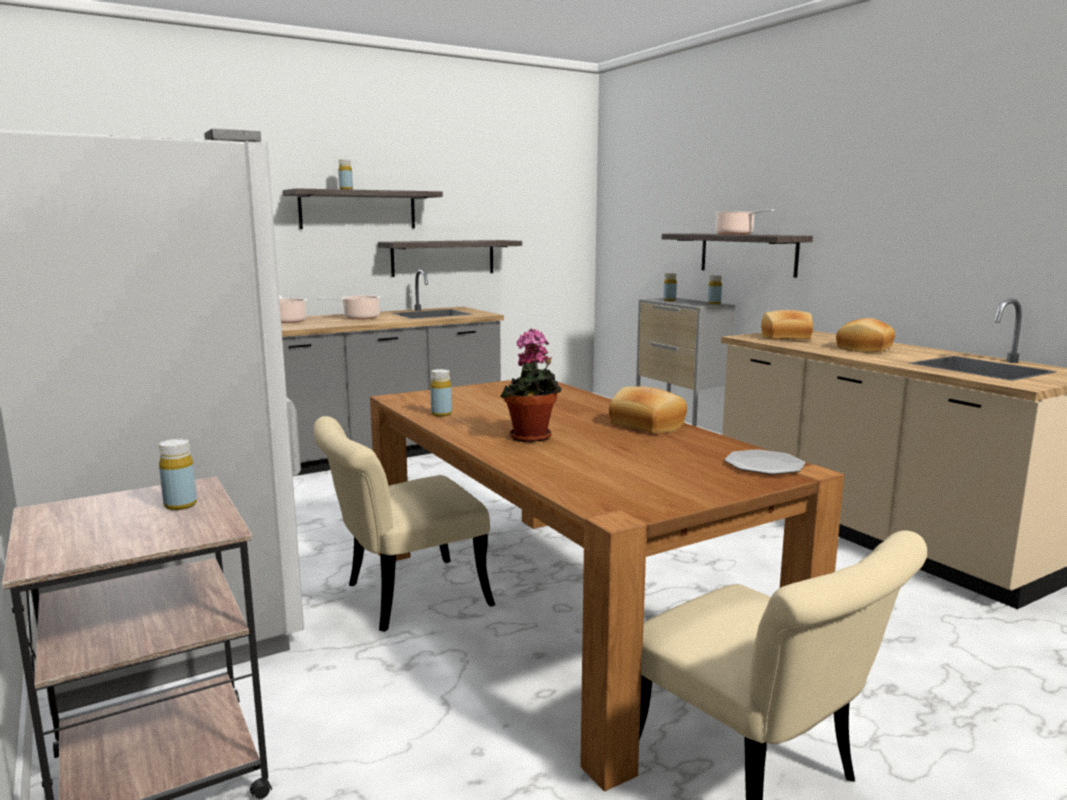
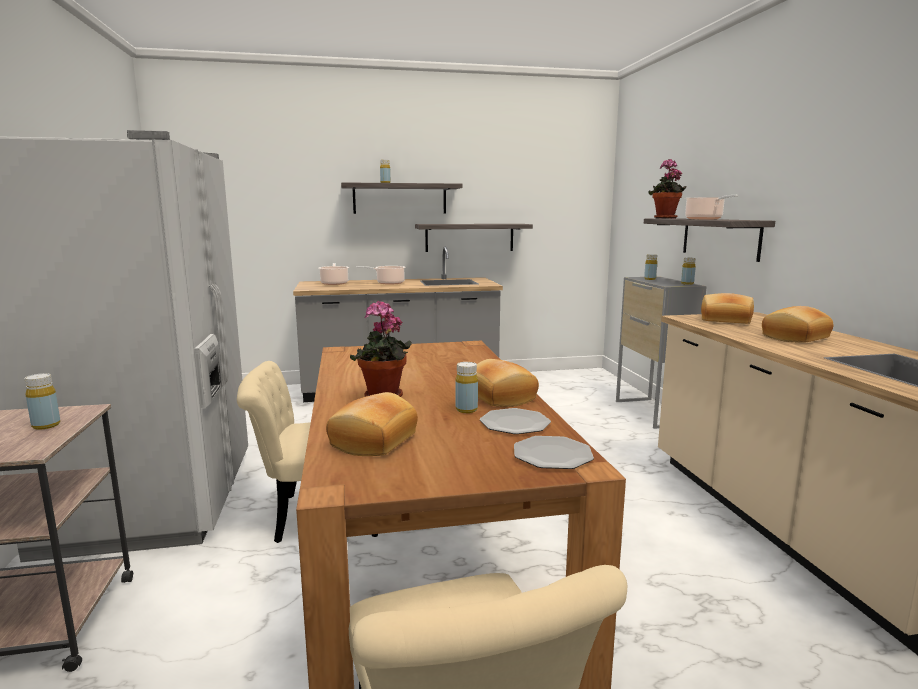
camera: 20 degrees right, 0 degrees up
(441, 414) = (348, 368): yellow bottle -> yellow bottle (466, 410)
(585, 474) = (371, 440): none -> bread
(686, 233) = (665, 218): none -> potted plant
(694, 445) = (515, 423): none -> plate

